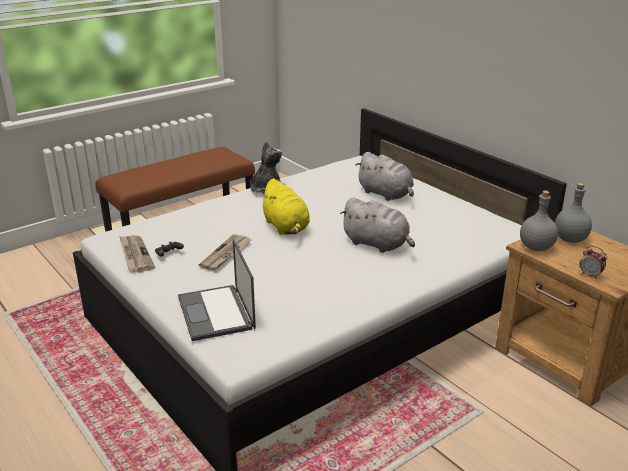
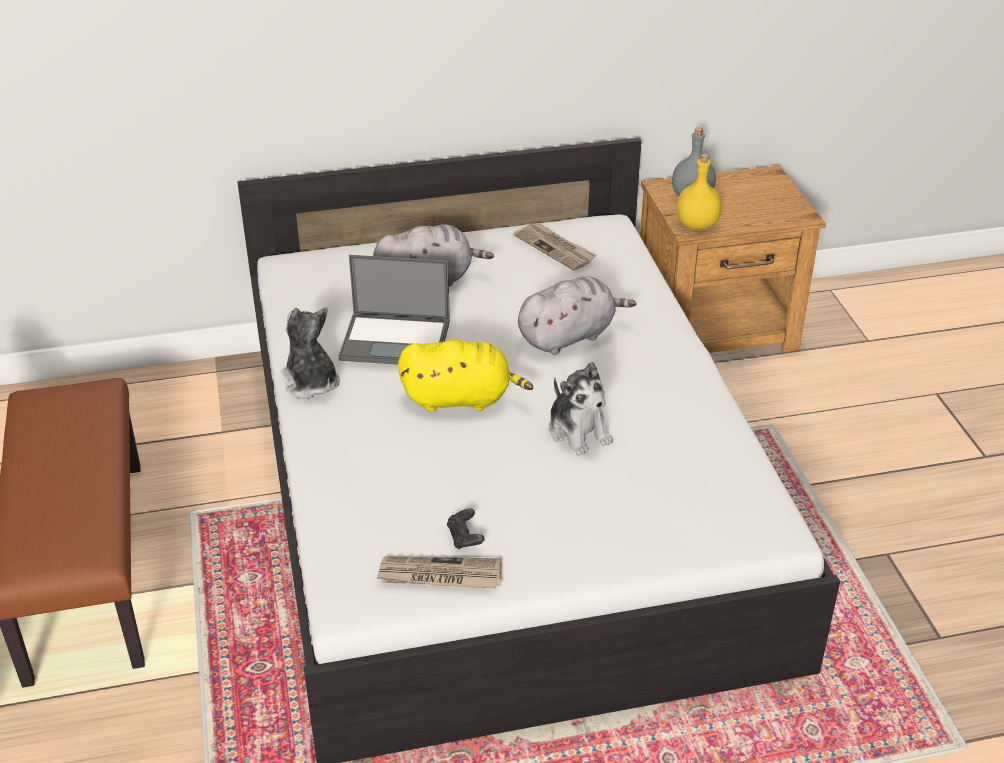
camera: 65 degrees left, 10 degrees up
(216, 313) = (668, 524): laptop -> laptop (397, 340)
(226, 254) = (505, 477): newspaper -> newspaper (555, 248)
(285, 267) = (578, 431): none -> plush toy
(536, 248) = (698, 225): grey bottle -> yellow bottle
(590, 275) = (775, 218): alarm clock -> none

